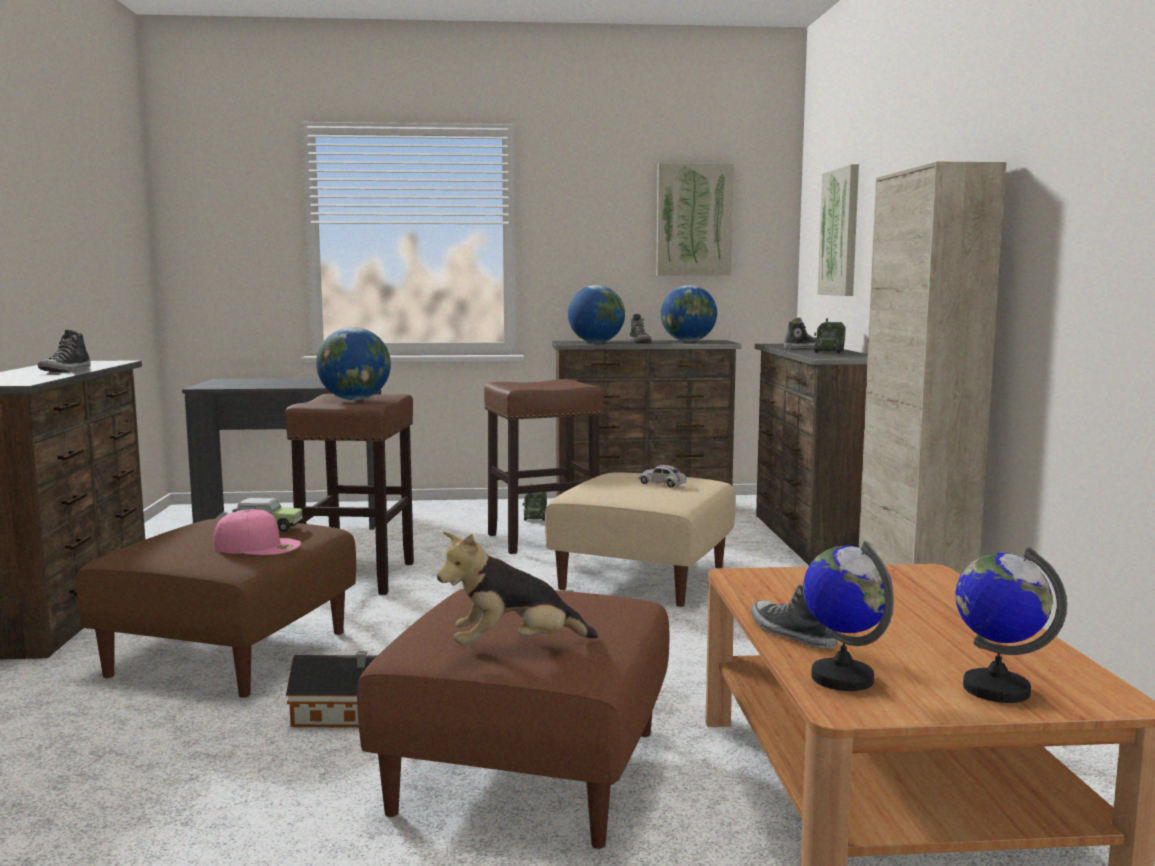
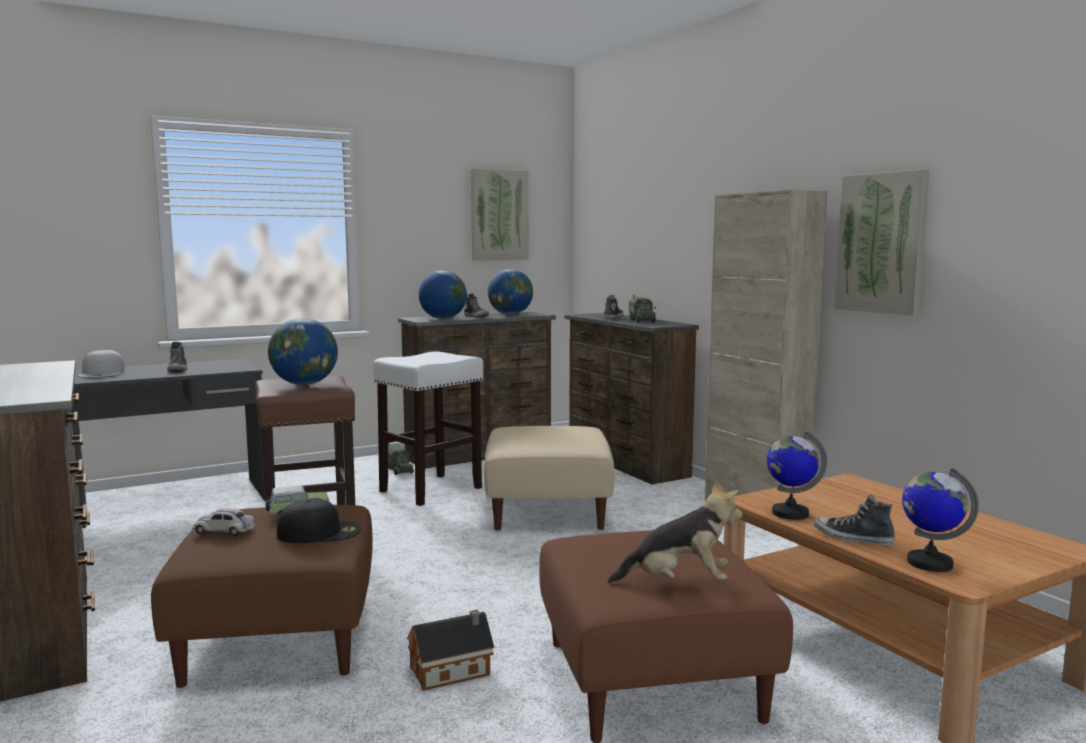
camera: 25 degrees left, 0 degrees up
(66, 370) = (41, 378): shoe -> shoe (178, 370)
(230, 382) = (102, 373): none -> white cap
(258, 546) = (320, 532): pink cap -> black cap
(514, 648) = (678, 583): plush toy -> plush toy turned 135 degrees counterclockwise
(544, 539) = (431, 489): brown stool -> white stool
(662, 484) = (559, 433): white toy car -> white toy car (224, 531)
(840, 232) = (630, 229): picture -> picture (882, 243)
(995, 689) = (1011, 553): globe -> globe (789, 513)

